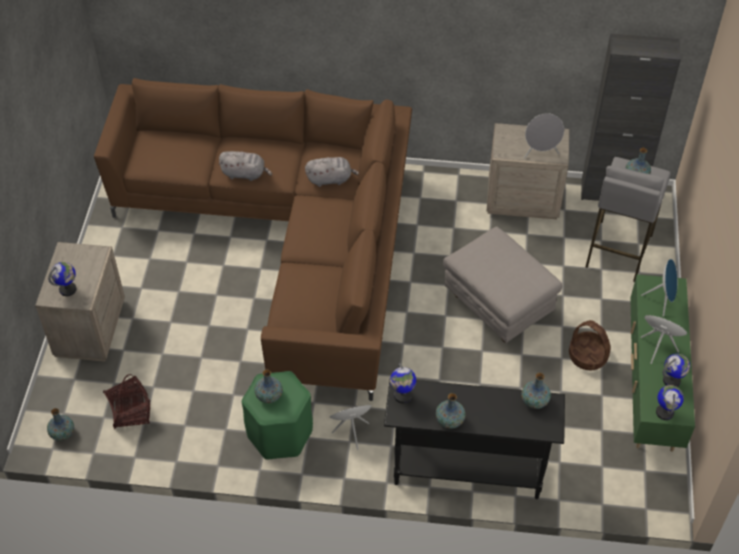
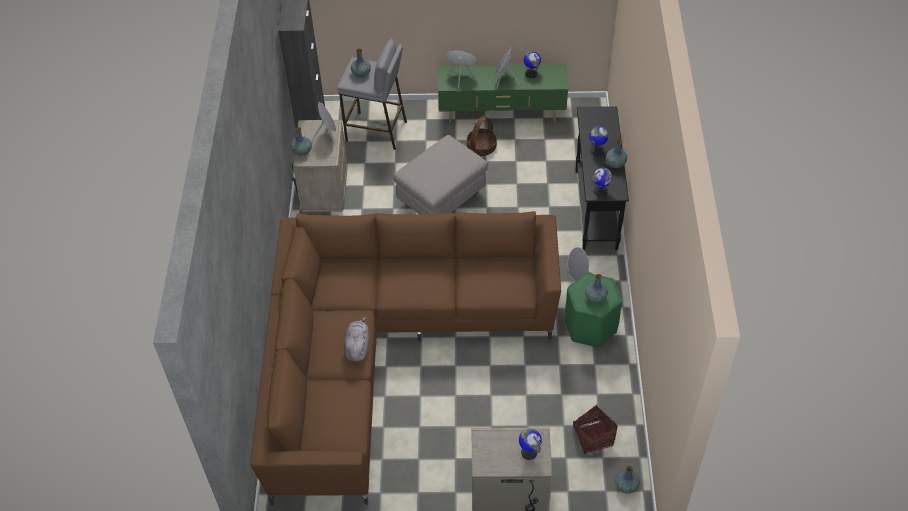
camera: 95 degrees left, 0 degrees up
(331, 179) = (359, 280): grey plush toy -> none
(534, 401) = (587, 121): vase -> vase (302, 151)
(665, 412) = (558, 77): globe -> globe (597, 150)

